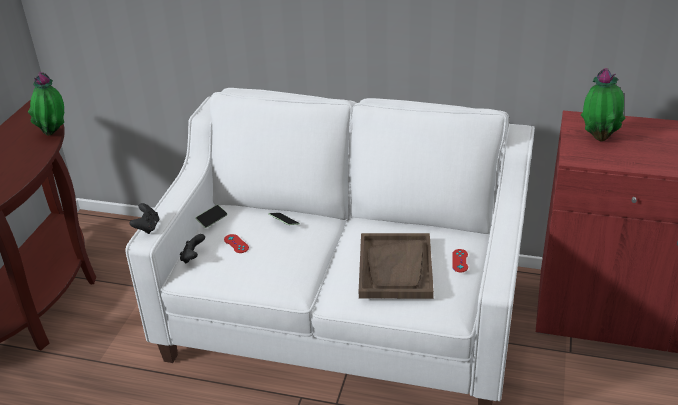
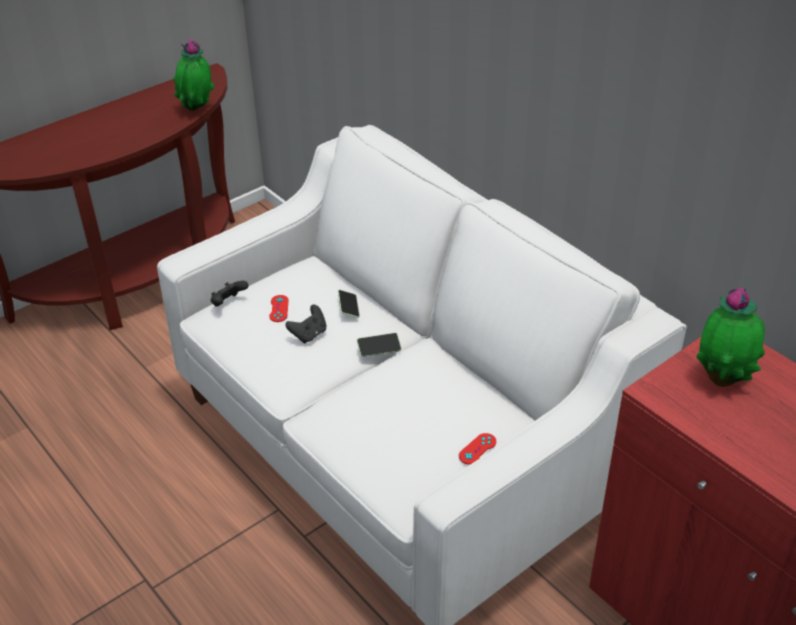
camera: 35 degrees right, 5 degrees up
(147, 227) = (194, 250): black game controller -> black game controller (309, 334)
(212, 220) = (287, 271): phone -> phone (379, 349)
(395, 268) = (400, 419): brown tray -> none

